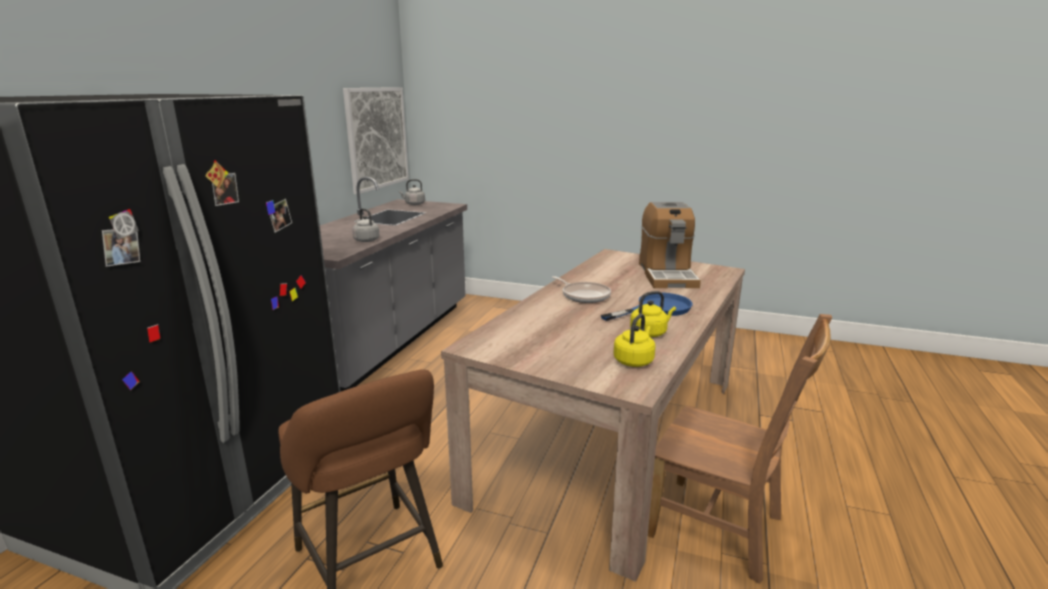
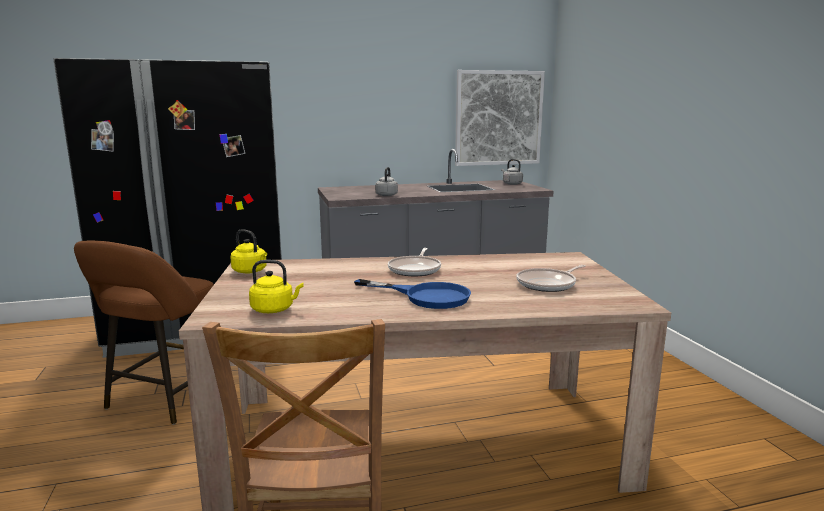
camera: 55 degrees right, 5 degrees down
(650, 333) = (352, 304): yellow kettle -> yellow kettle (251, 271)
(667, 275) = (548, 284): coffee machine -> frying pan

